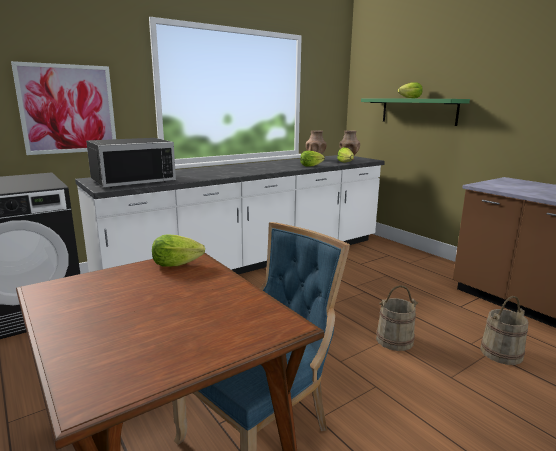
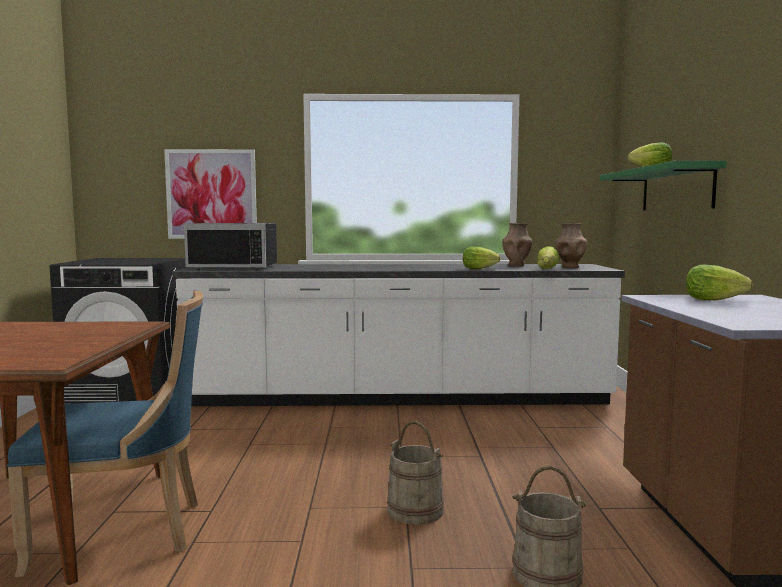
camera: 35 degrees right, 10 degrees down
(176, 264) = (115, 326): lettuce -> lettuce (712, 300)

